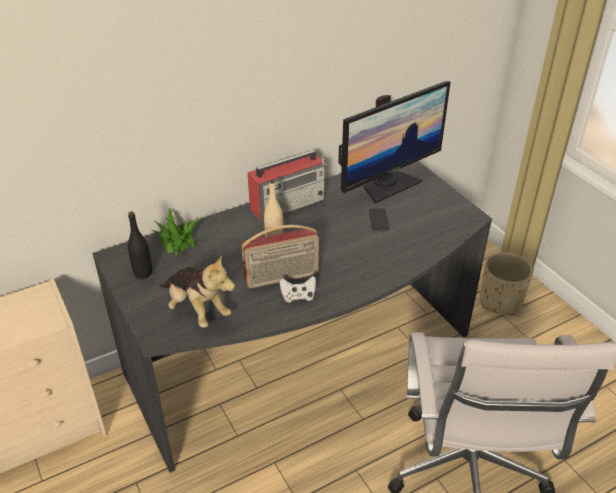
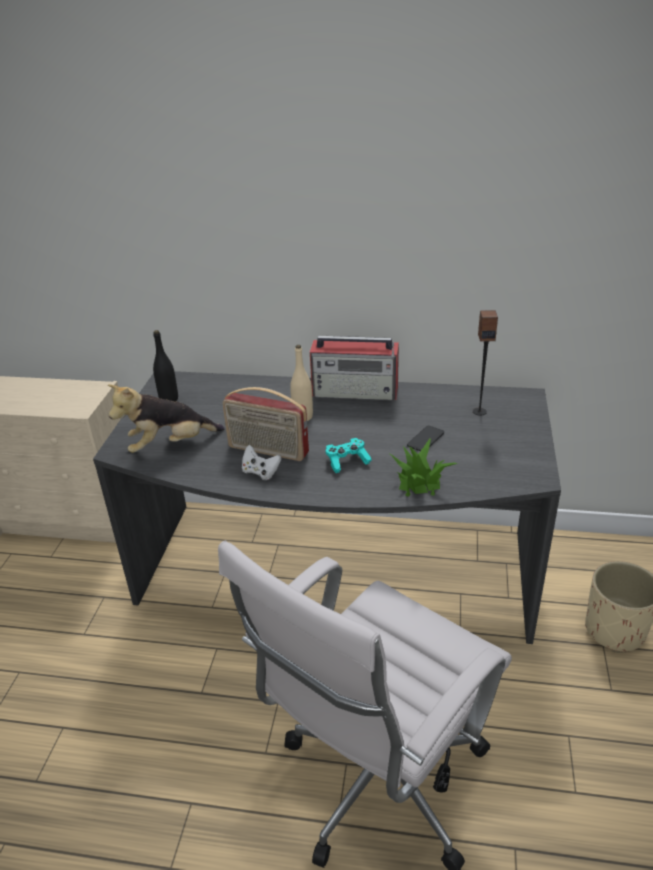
camera: 40 degrees right, 5 degrees down
(177, 241) = (224, 386): potted plant -> potted plant (419, 481)
(197, 310) = (169, 445): plush toy -> plush toy turned 75 degrees clockwise
(348, 259) = (347, 461): none -> turquoise game controller
(388, 185) = (479, 411): monitor -> speaker

